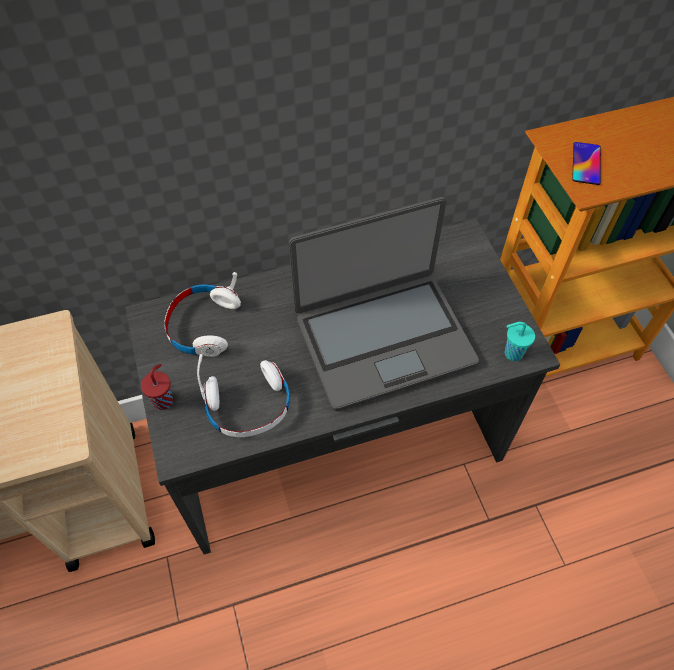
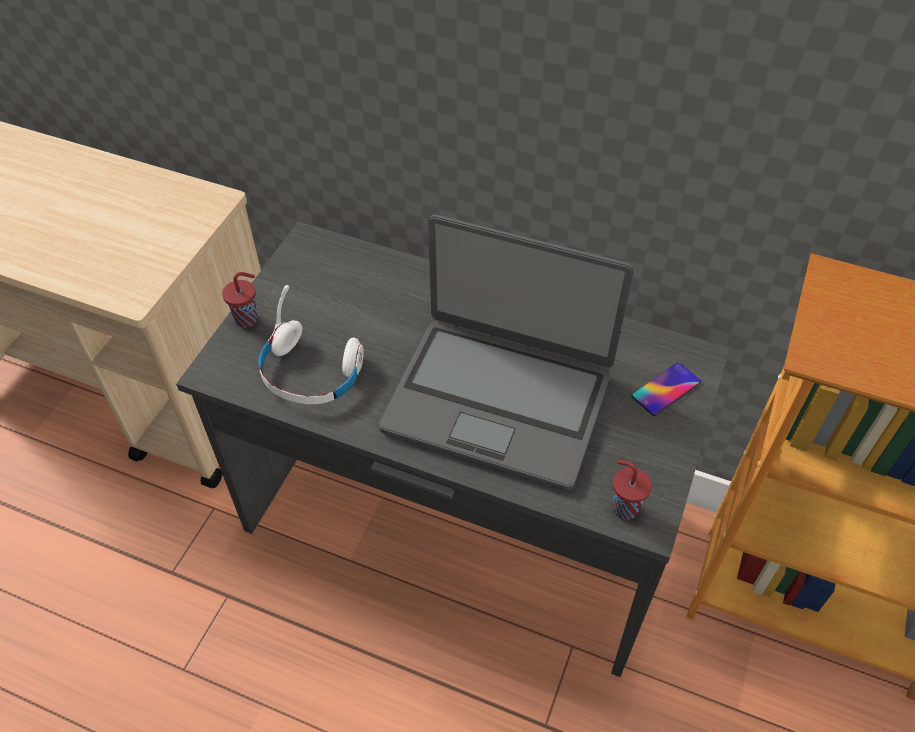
camera: 40 degrees right, 5 degrees down
(203, 325) = (344, 278): white headphones -> none
(512, 353) = (623, 507): turquoise cup -> red cup
(586, 163) = (850, 327): phone -> phone (666, 389)

